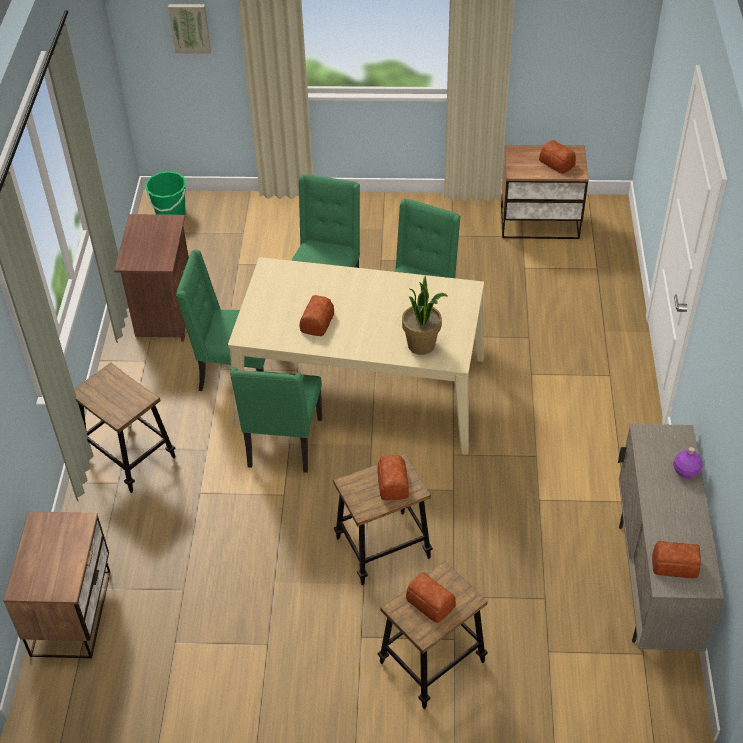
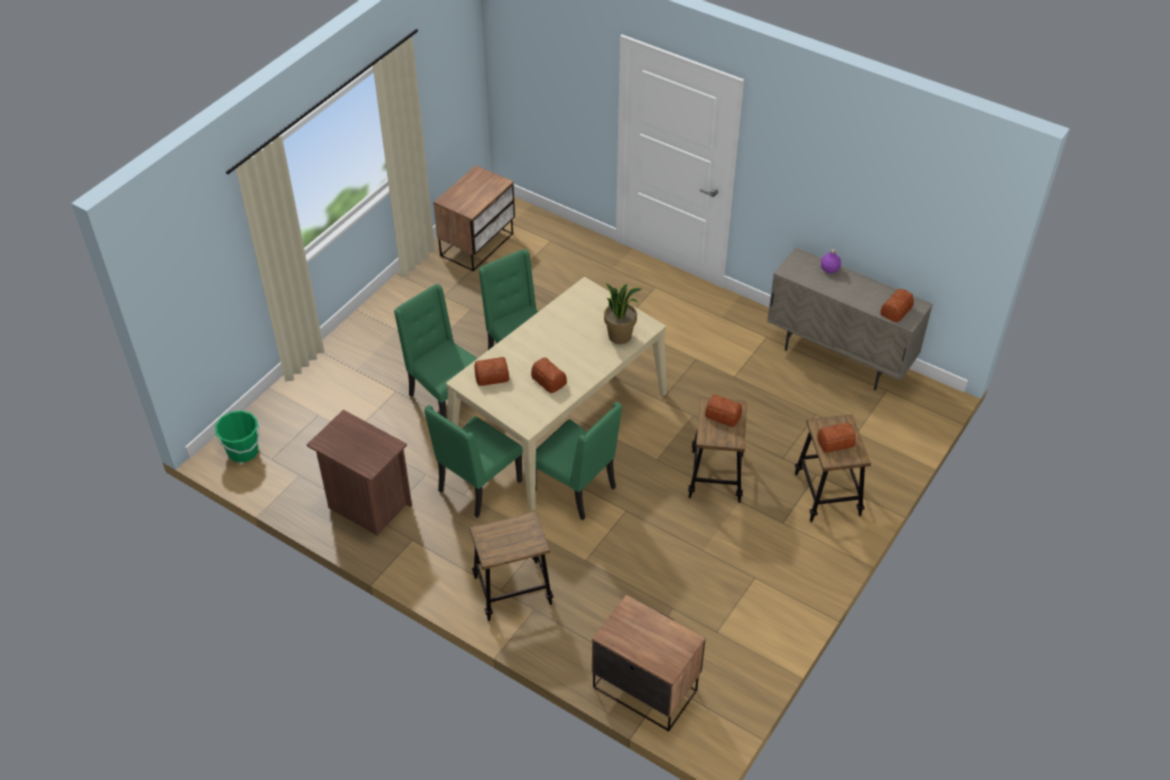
camera: 60 degrees left, 0 degrees up
(190, 27) = (205, 270): picture -> none
(556, 162) = (480, 186): bread -> bread (491, 376)

